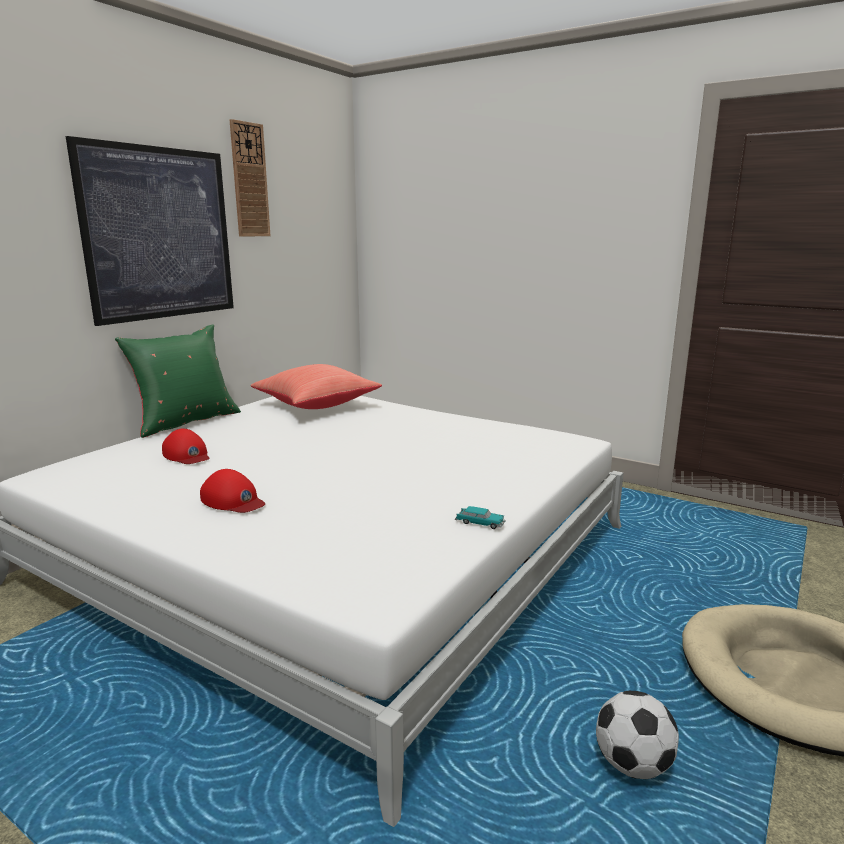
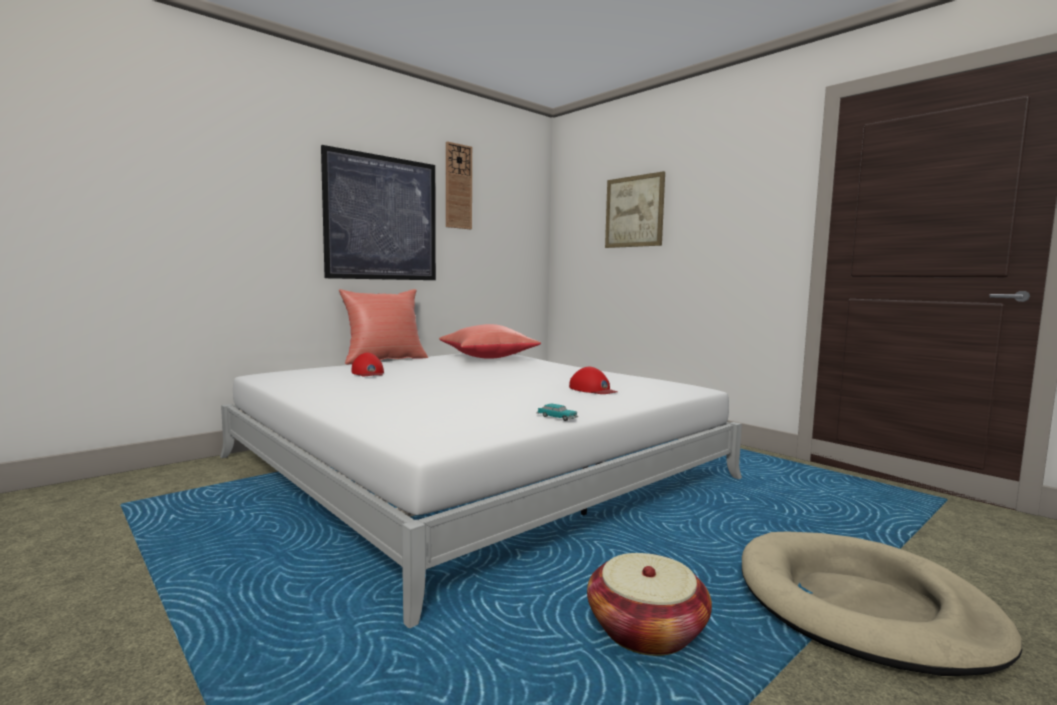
camera: 15 degrees right, 10 degrees down
(186, 422) = (384, 360): green pillow -> red pillow
(233, 500) = (377, 392): red cap -> red cap (593, 389)
(469, 211) = (634, 211): none -> picture
(632, 765) = (646, 630): football -> basket

